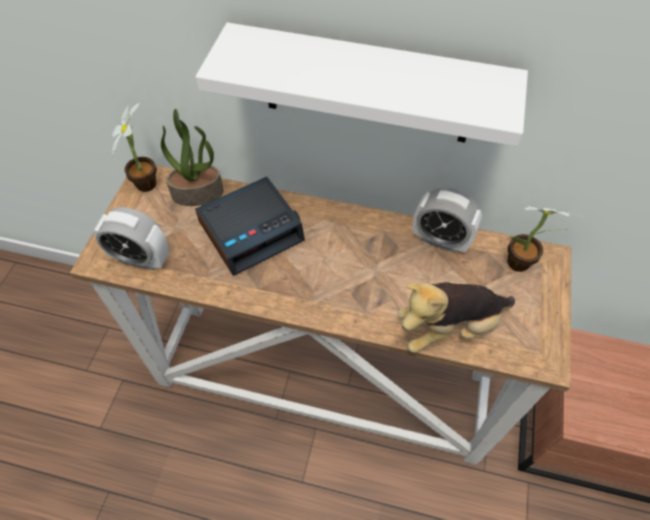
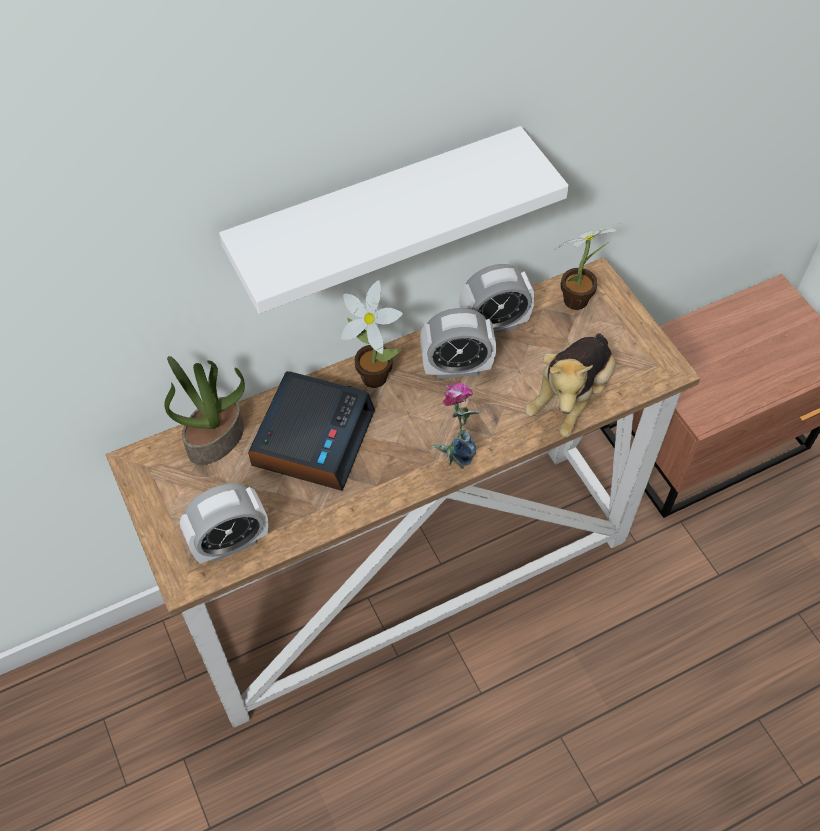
camera: 40 degrees left, 0 degrees up
(147, 181) = (146, 465): potted plant -> potted plant (372, 374)
(318, 313) = (453, 466): none -> vase
(385, 250) = (456, 368): none -> alarm clock

